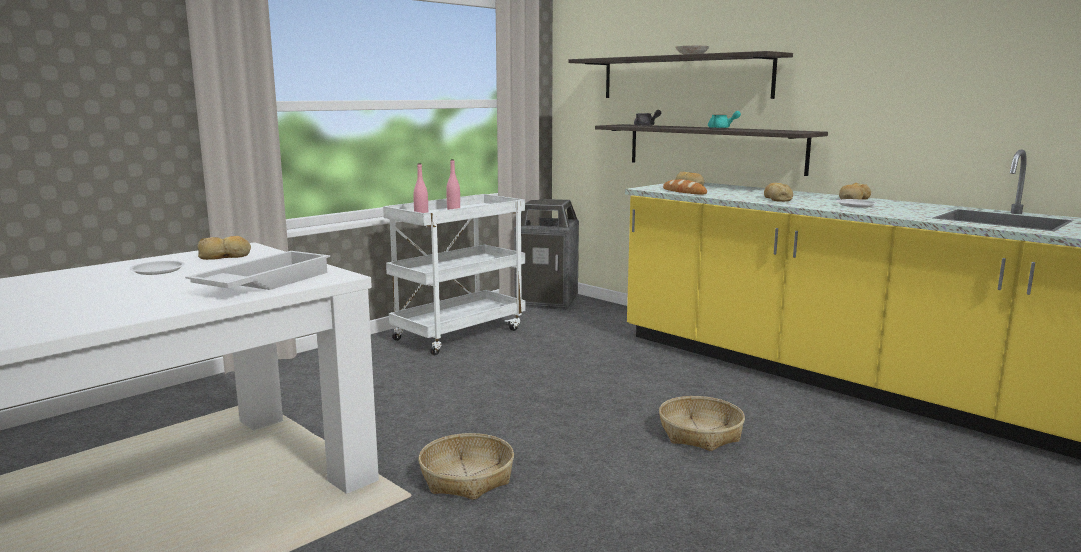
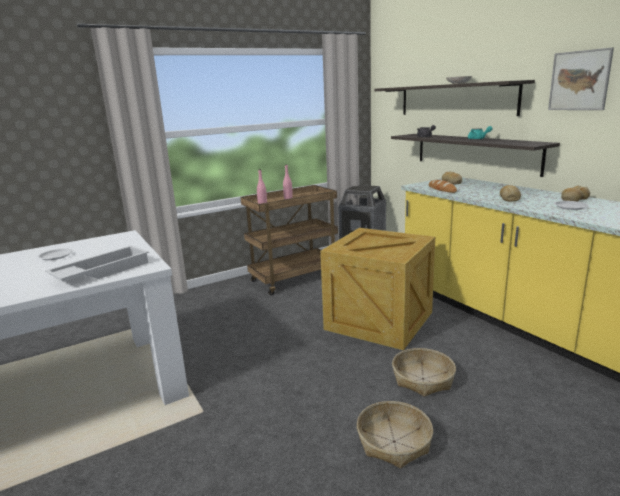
camera: 15 degrees right, 5 degrees up
(225, 256) = (105, 243): bread -> none
(459, 333) = (294, 278): white cart -> brown cart
(466, 478) = (244, 400): basket -> basket (393, 441)
(612, 375) = (381, 320): none -> crate
(849, 55) = (579, 80): none -> picture

